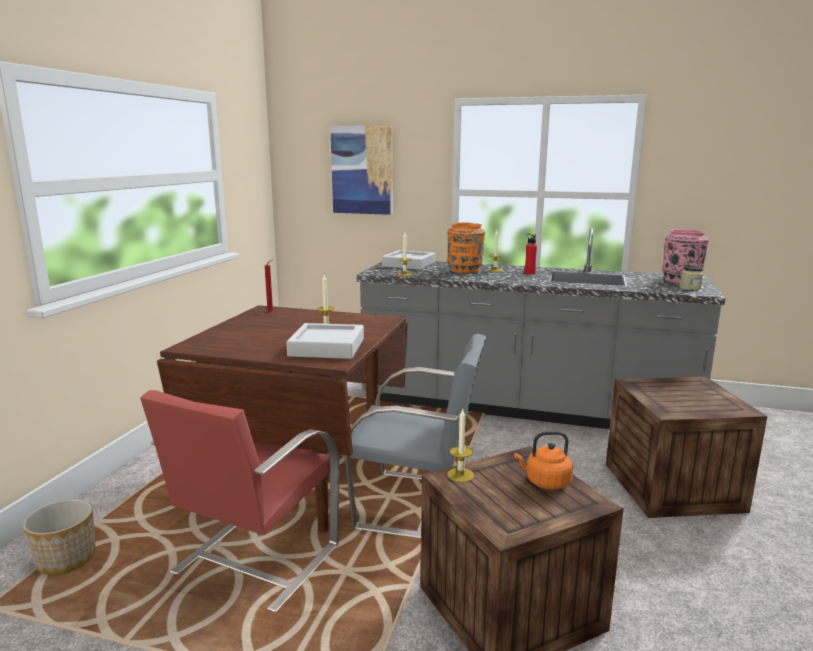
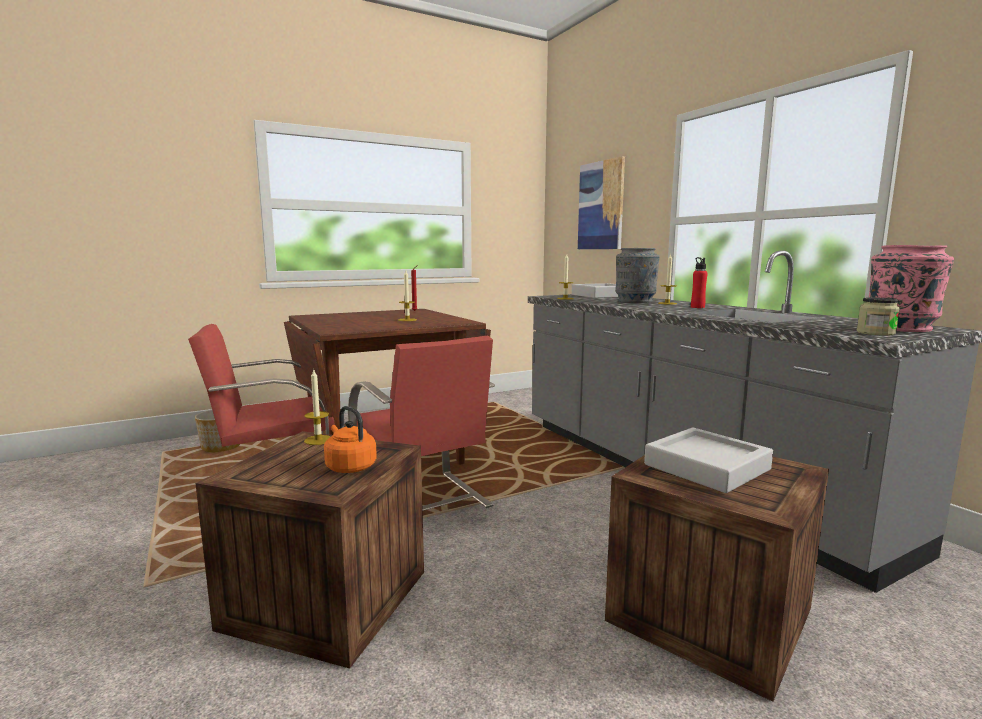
camera: 45 degrees right, 5 degrees down
(327, 347) = (362, 326): grey tray -> grey tray (706, 467)
(415, 505) = (422, 502): grey chair -> red chair
(465, 270) = (635, 301): orange vase -> grey vase

